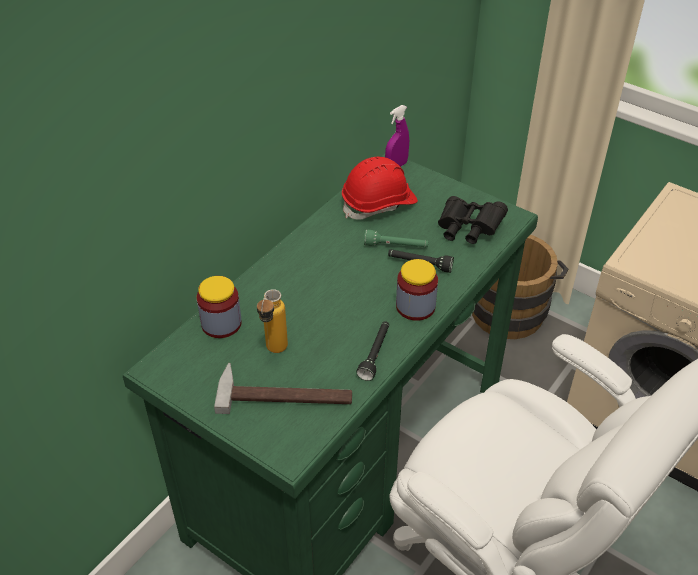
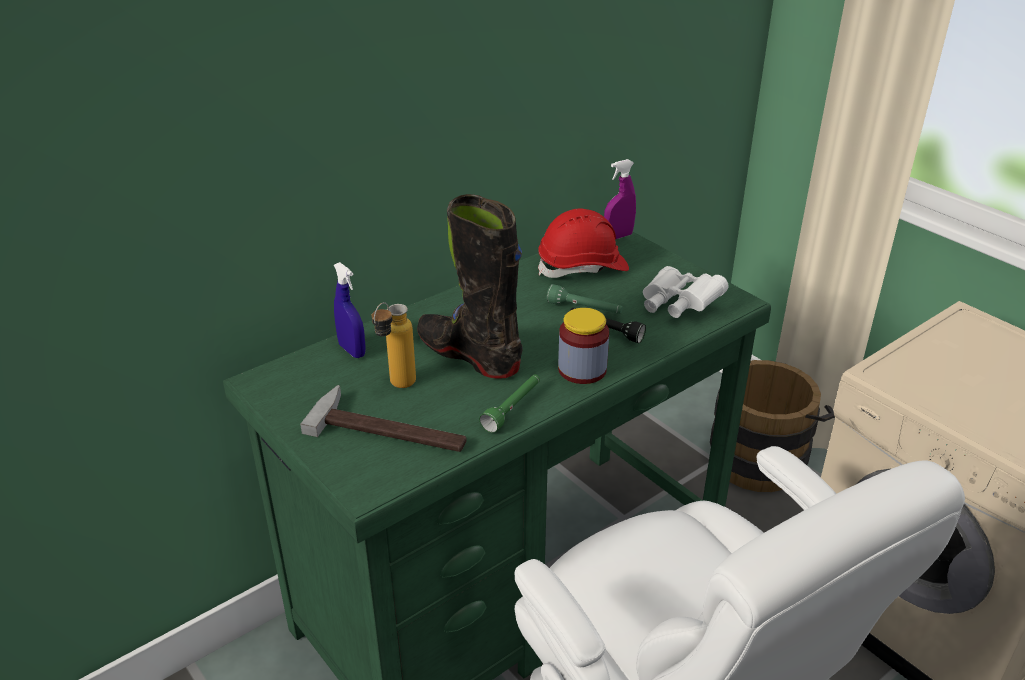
camera: 15 degrees right, 10 degrees down
(221, 323) = (352, 350): jar -> blue spray bottle
(320, 309) = (469, 355): none -> black boot
(375, 354) = (513, 408): black flashlight -> green flashlight
(468, 229) = (677, 306): black binoculars -> white binoculars

